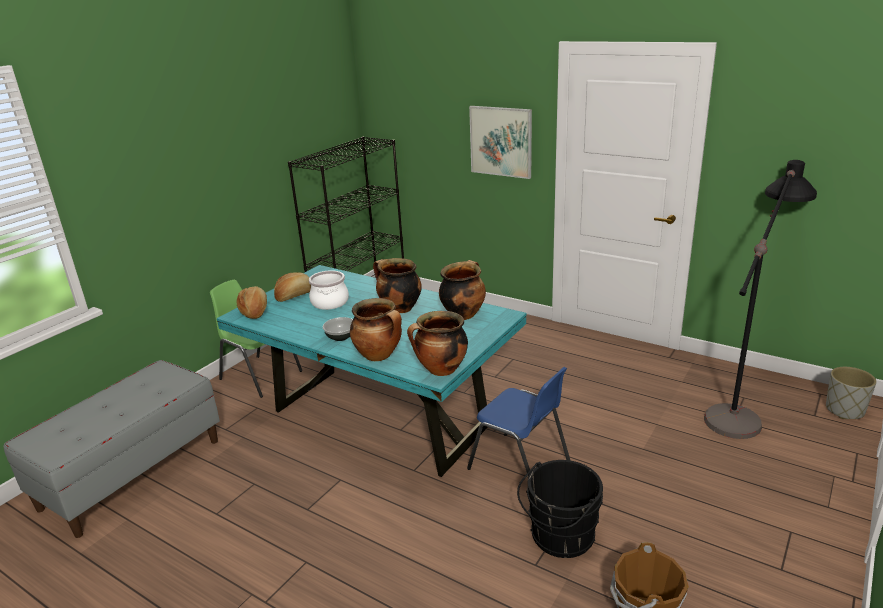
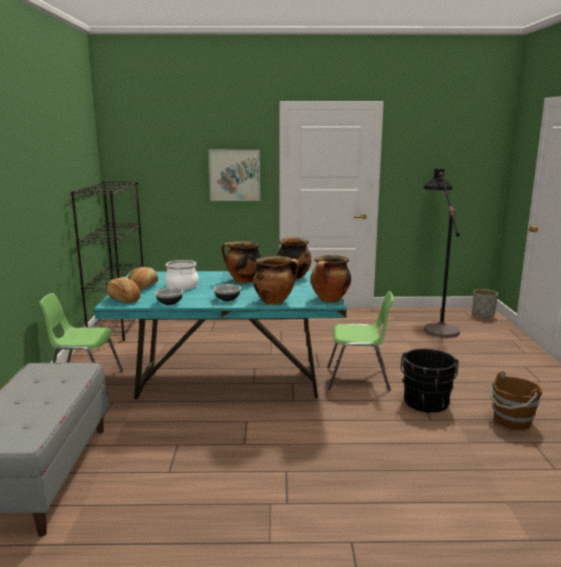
camera: 35 degrees left, 10 degrees down
(282, 328) = (169, 303): none -> bowl
(520, 466) = (359, 379): blue chair -> green chair

